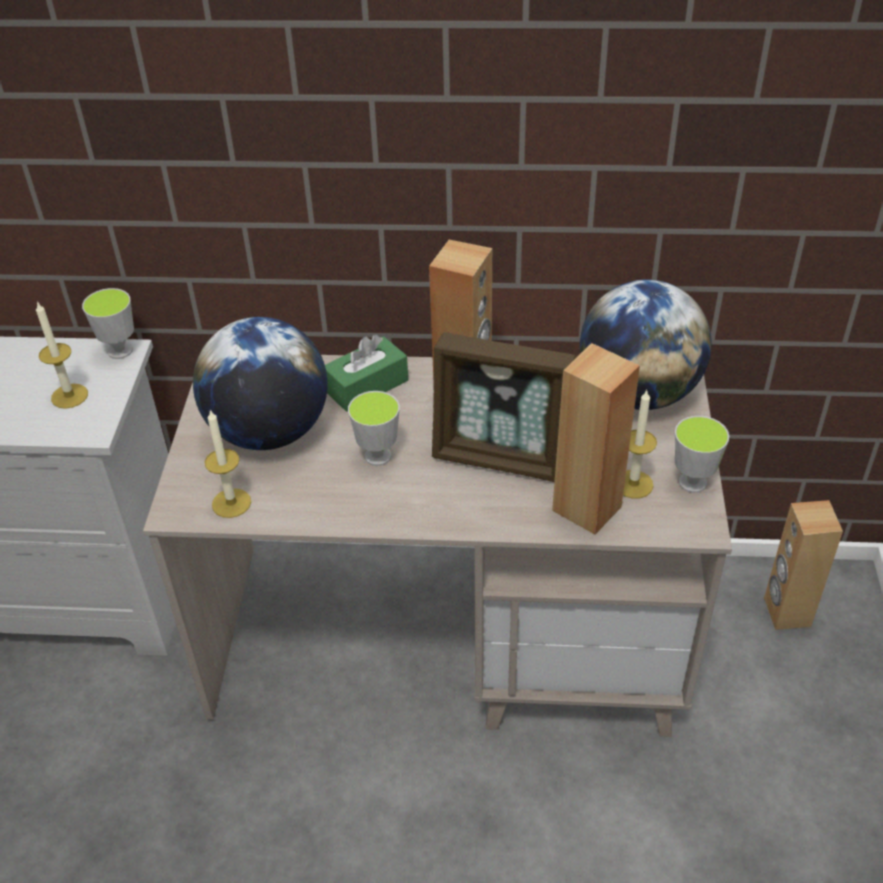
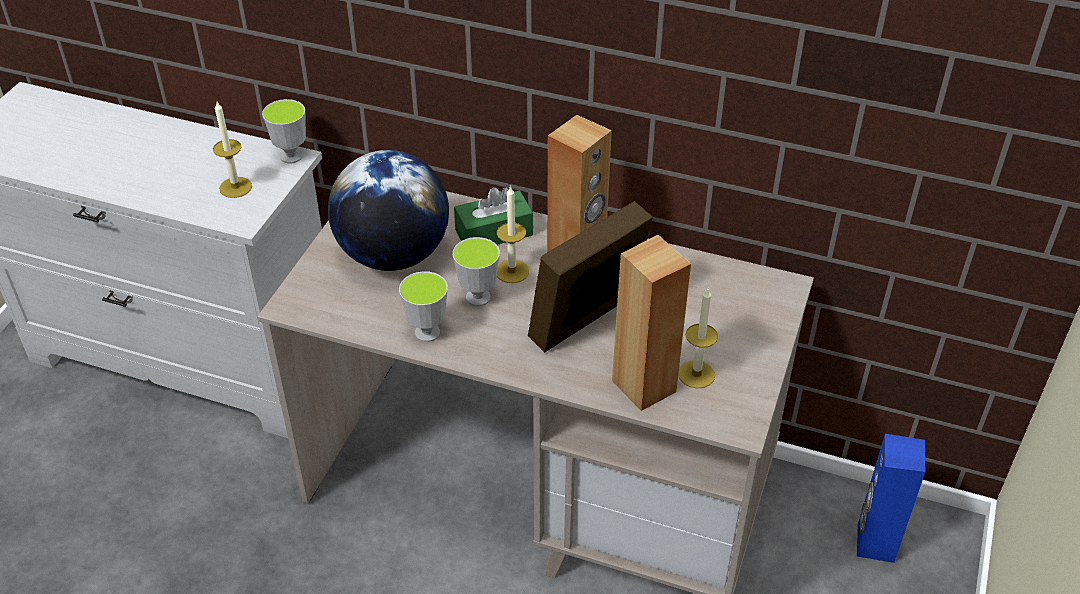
camera: 15 degrees right, 0 degrees up
(231, 503) = (338, 310): candle -> candle (512, 271)
(501, 457) = (586, 322): picture frame -> picture frame turned 105 degrees clockwise
(638, 393) = (739, 293): globe -> none
(692, 482) = (752, 385): cup -> cup (427, 333)
(786, 612) = (874, 543): brown speaker -> blue speaker

